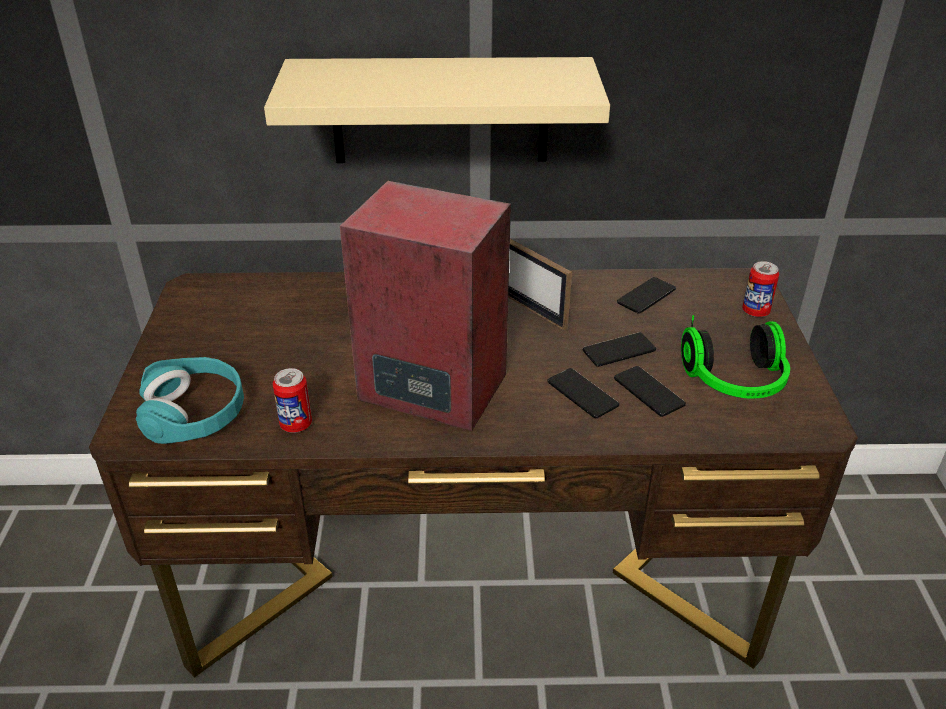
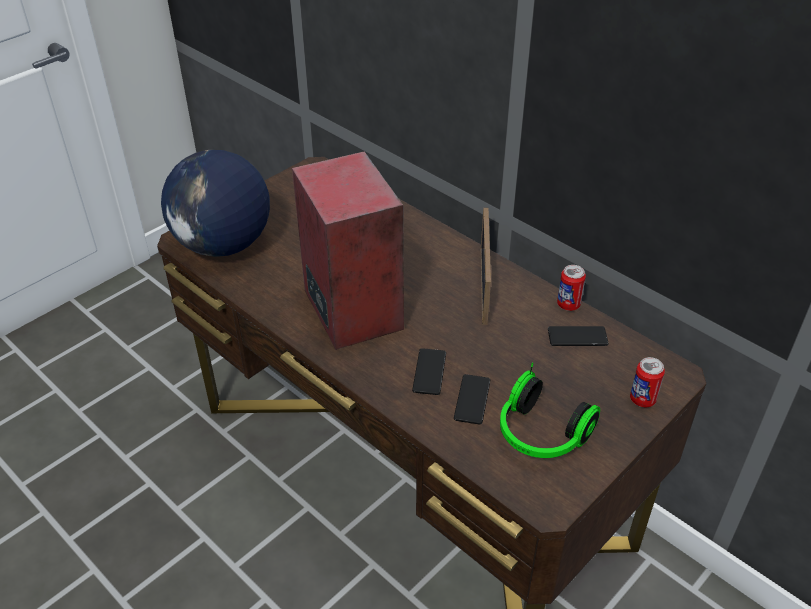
camera: 45 degrees right, 5 degrees up
(194, 412) = (223, 245): turquoise headphones -> globe
(296, 424) = (257, 284): can -> can (568, 305)
(440, 111) = (484, 114): beige shelf -> none
(619, 350) = (496, 361): phone -> none

